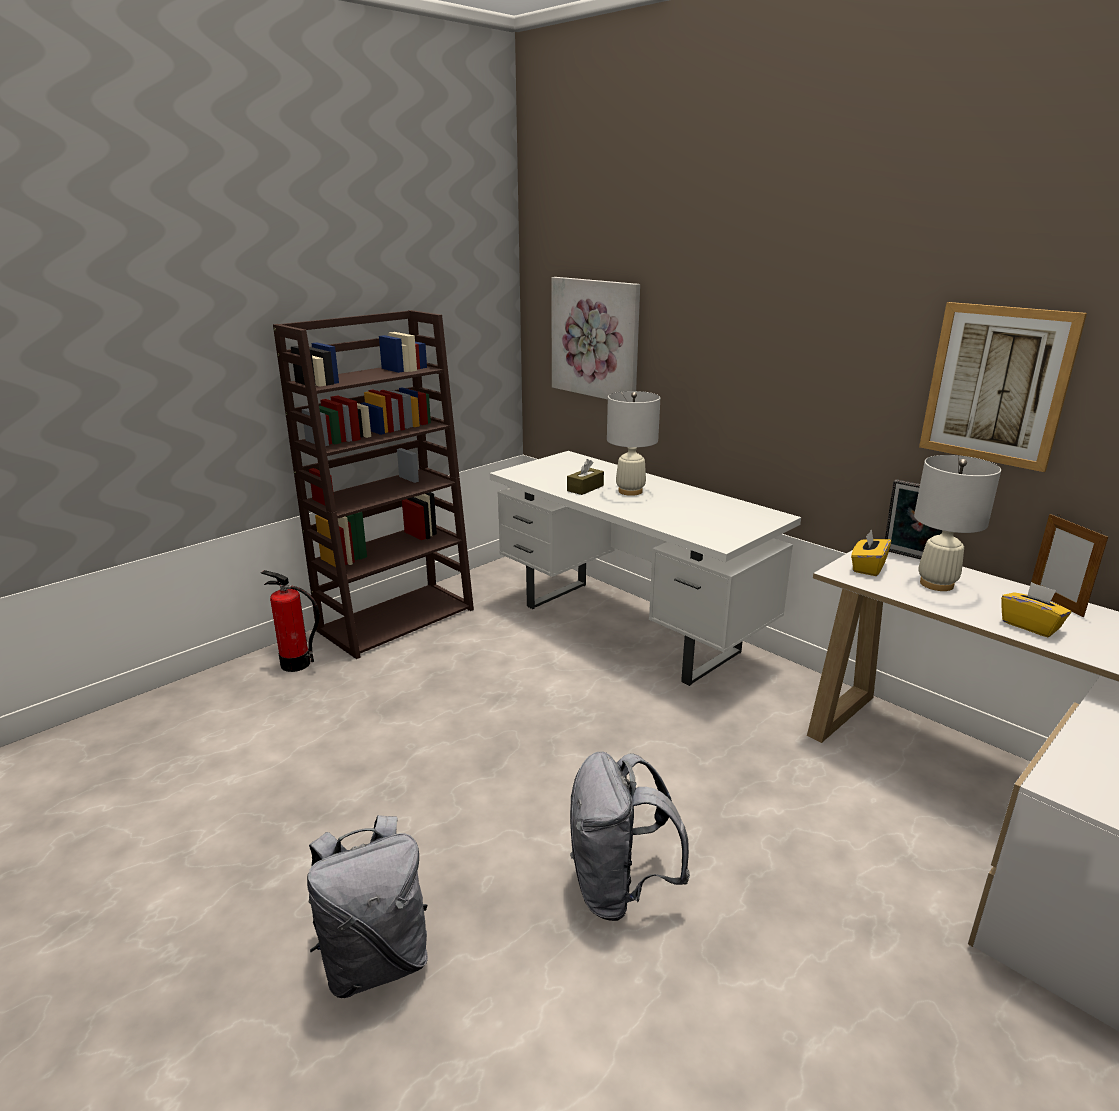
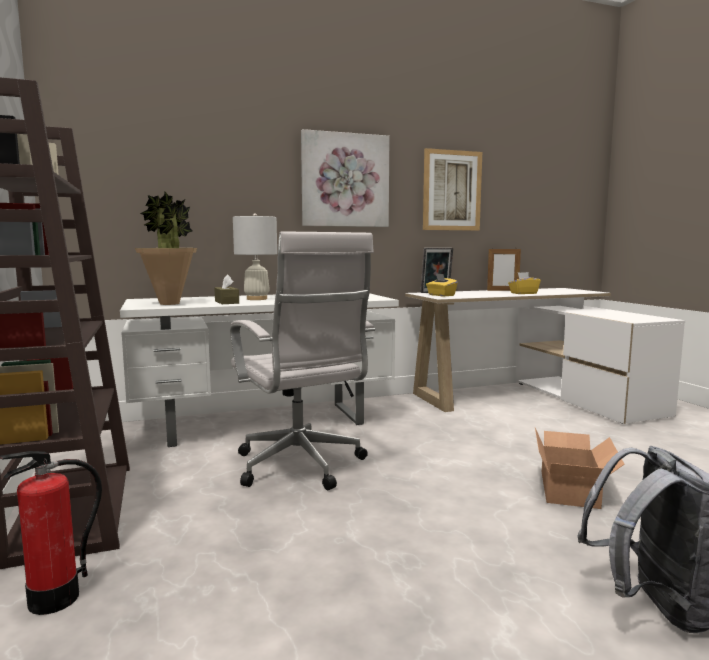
camera: 65 degrees left, 15 degrees down
(536, 684) = (301, 467): none -> white office chair
(548, 474) = (169, 303): none -> potted plant
(596, 338) = (152, 188): picture -> picture (345, 180)
(619, 889) = (572, 489): grey backpack -> cardboard box
(936, 584) = (471, 293): white table lamp -> none

